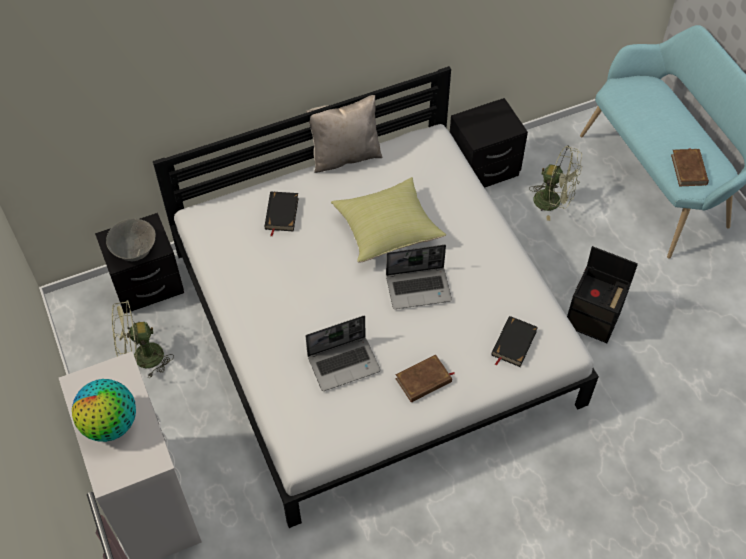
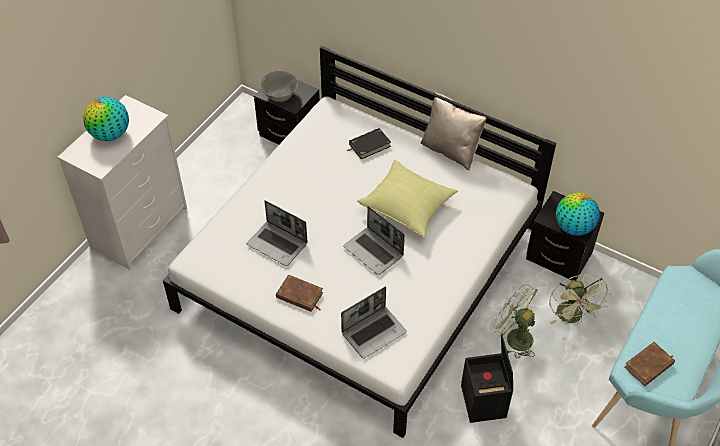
camera: 55 degrees right, 5 degrees down
(141, 358) = (234, 163): green fan -> green fan (513, 337)
(503, 128) = (573, 227): none -> globe
(513, 343) = (374, 332): black book -> laptop

